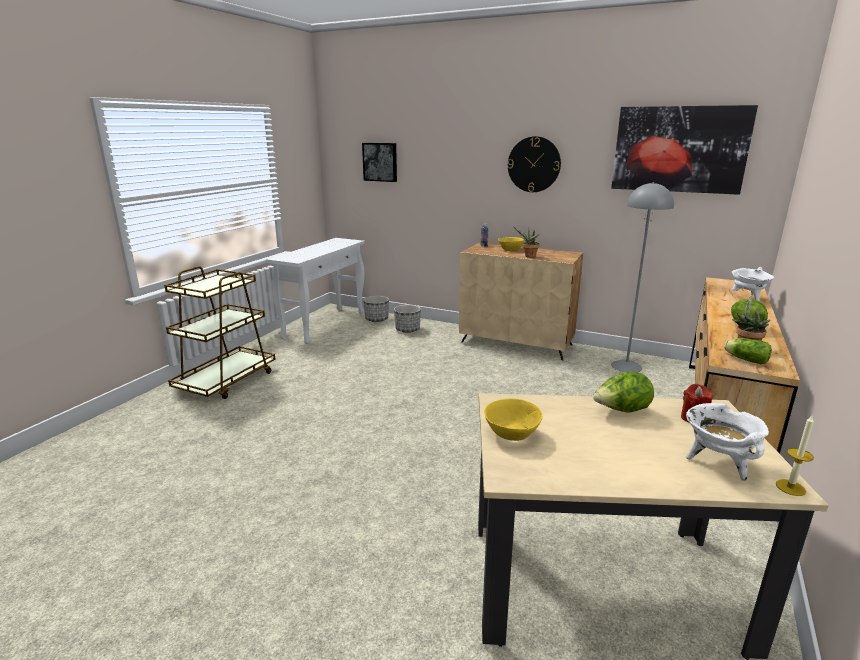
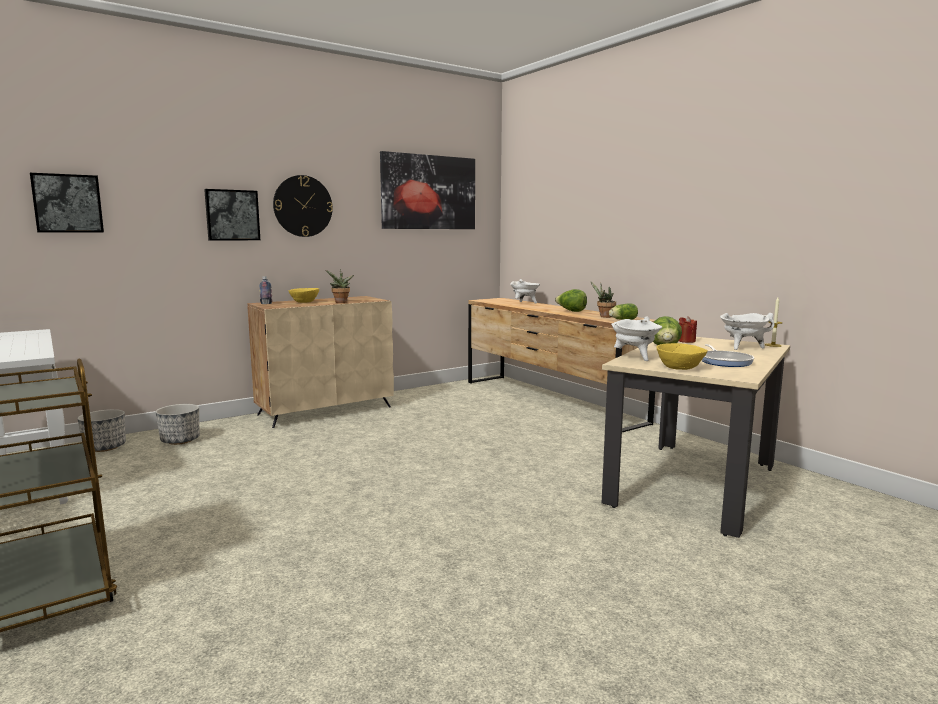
camera: 60 degrees left, 10 degrees down
(476, 171) = (232, 215): none -> picture
(534, 403) = (635, 357): none -> white cooking pot
(590, 458) = (724, 361): none -> frying pan
(626, 366) = (437, 395): grey floor lamp -> none

